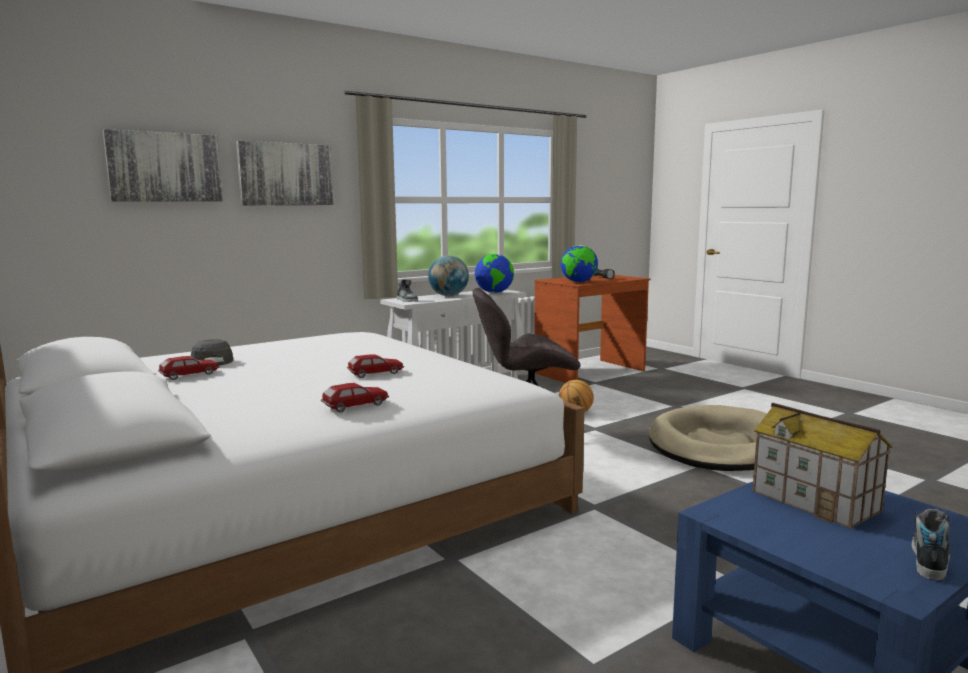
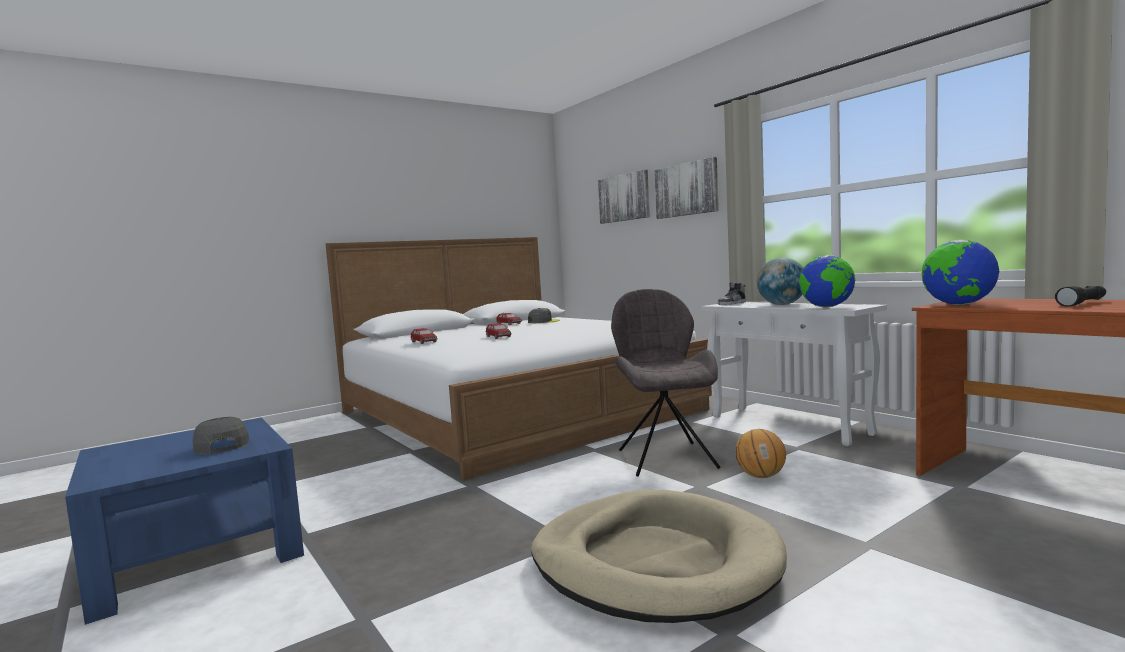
camera: 90 degrees right, 5 degrees down
(816, 501) = (220, 445): toy house -> grey cap
(929, 559) = (108, 461): shoe -> none

